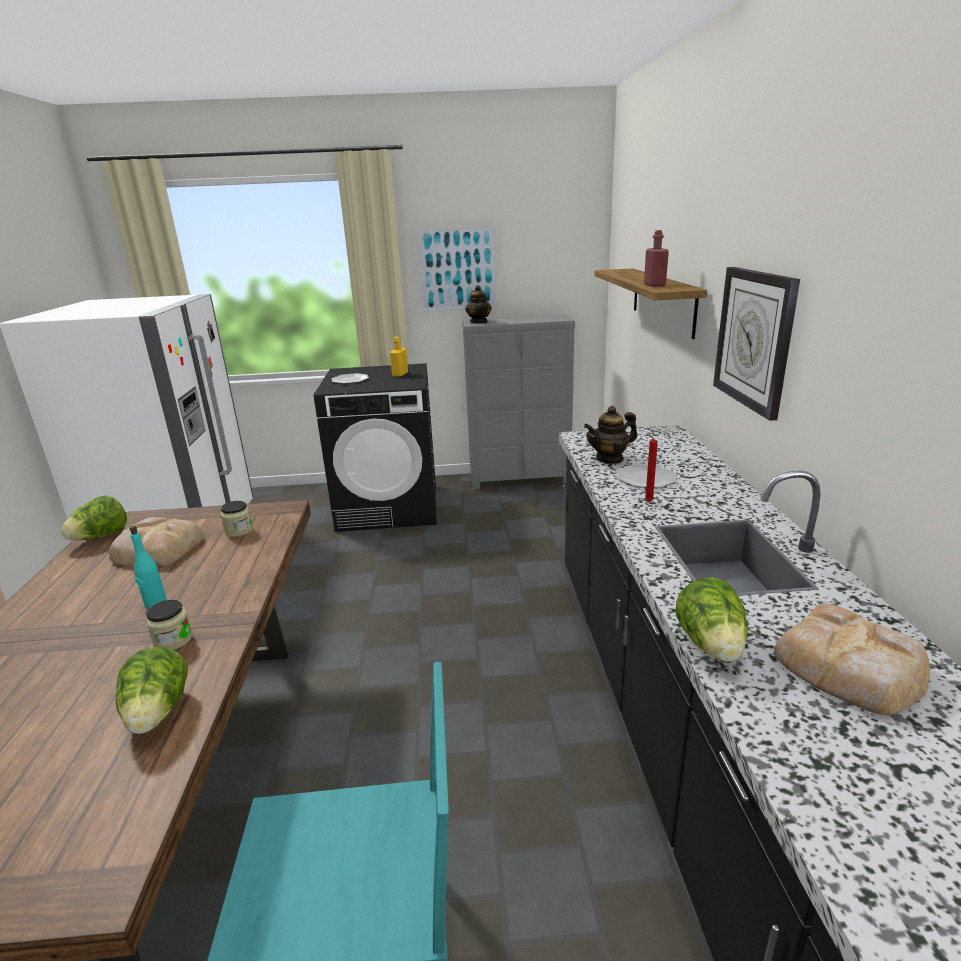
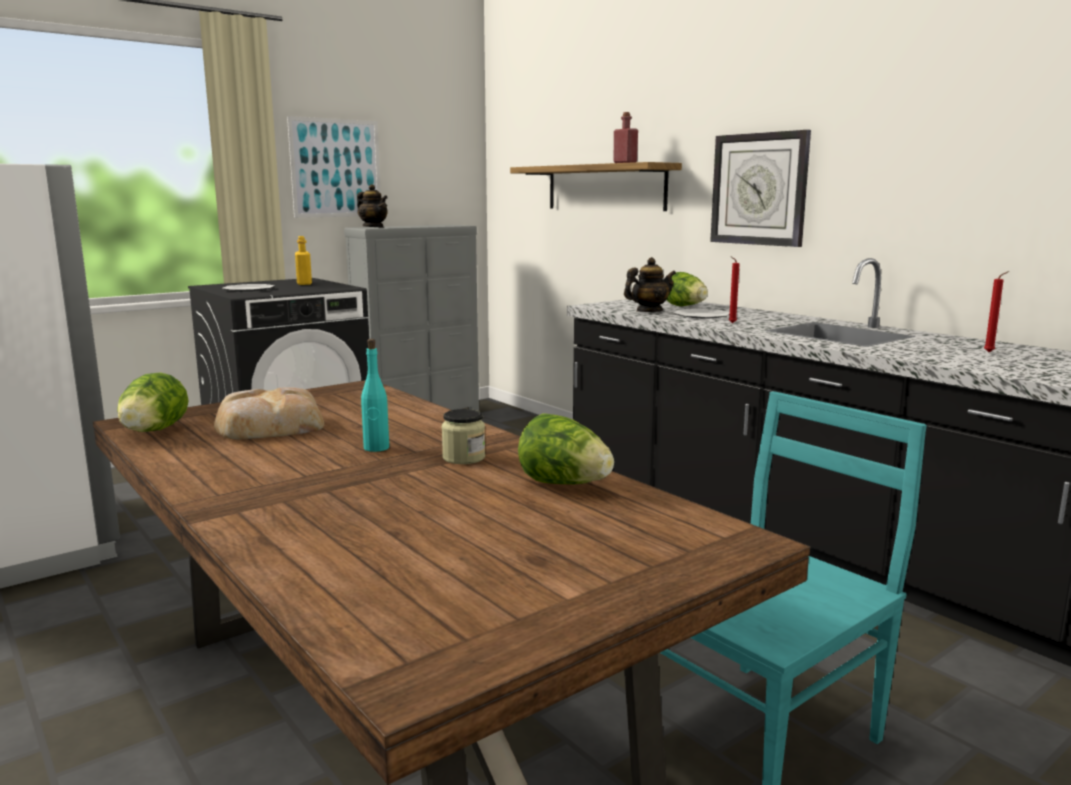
camera: 35 degrees left, 10 degrees down
(239, 531) = (343, 403): jar -> none
(609, 458) = (649, 311): teapot -> teapot turned 150 degrees counterclockwise
(711, 645) = (913, 357): lettuce -> lettuce (685, 306)
(850, 667) = (990, 352): bread -> red candle

